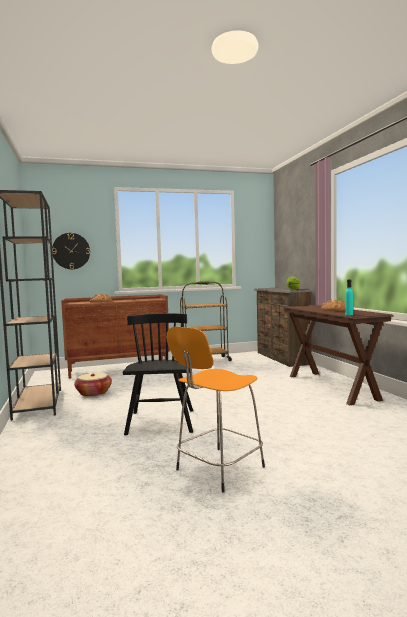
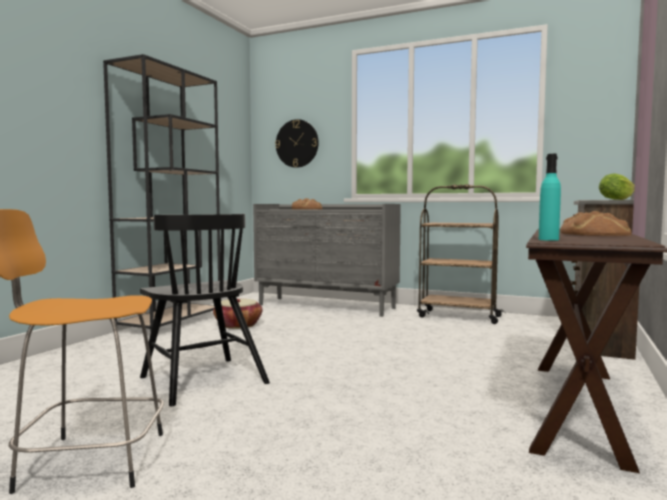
camera: 40 degrees right, 0 degrees up
(119, 370) = (327, 306): brown cabinet -> grey cabinet
(160, 423) = (200, 378): black chair -> black chair turned 105 degrees clockwise

